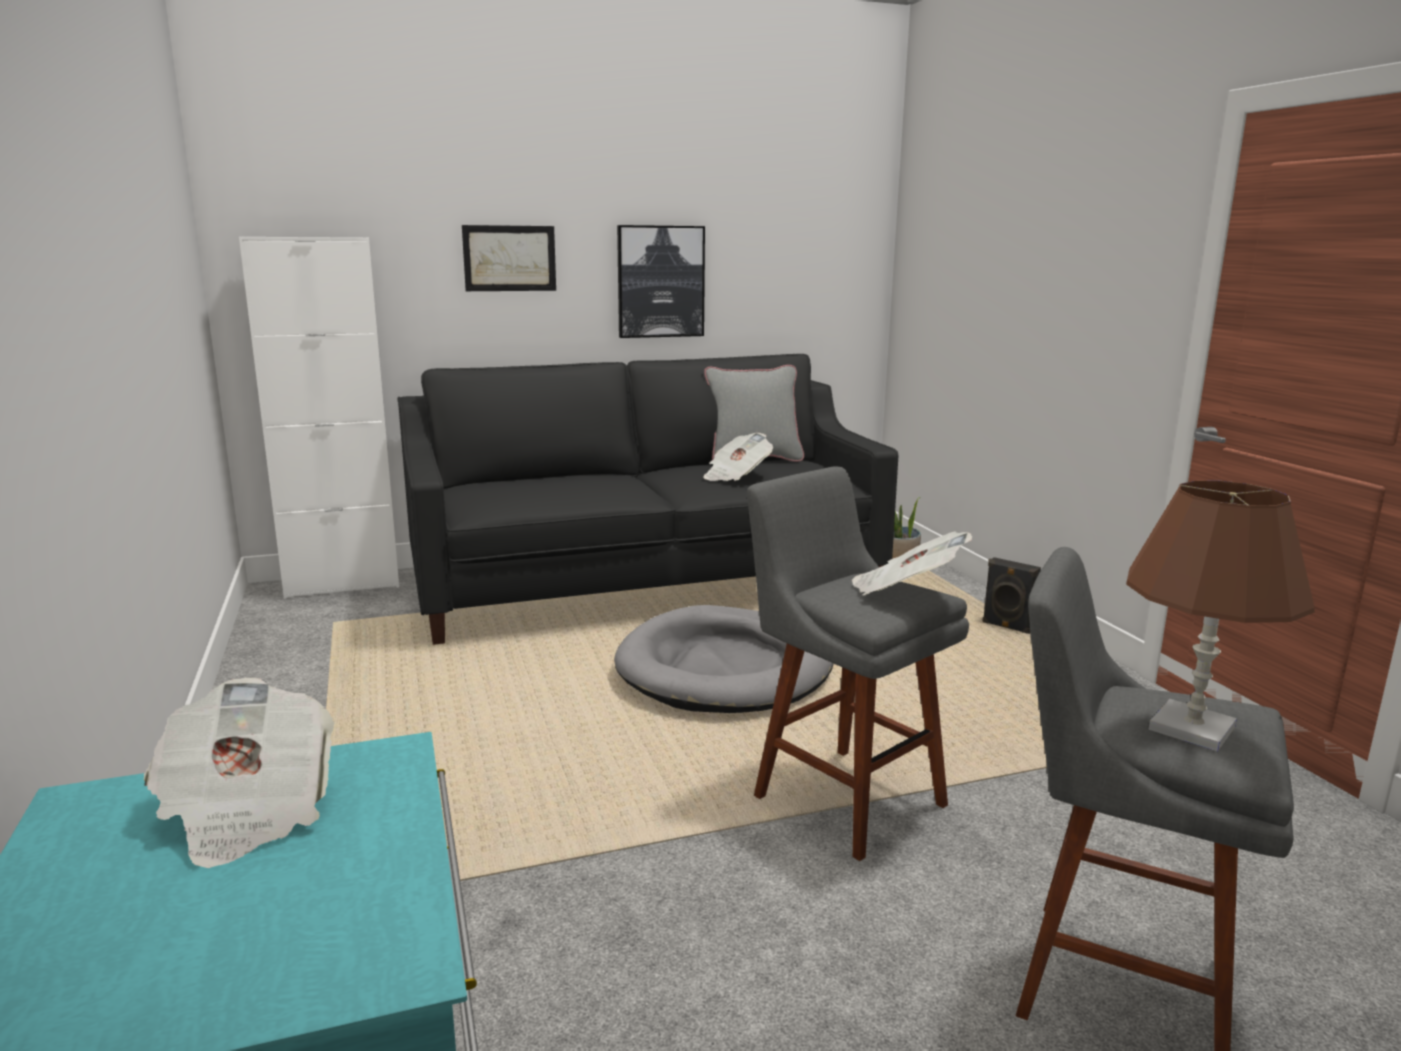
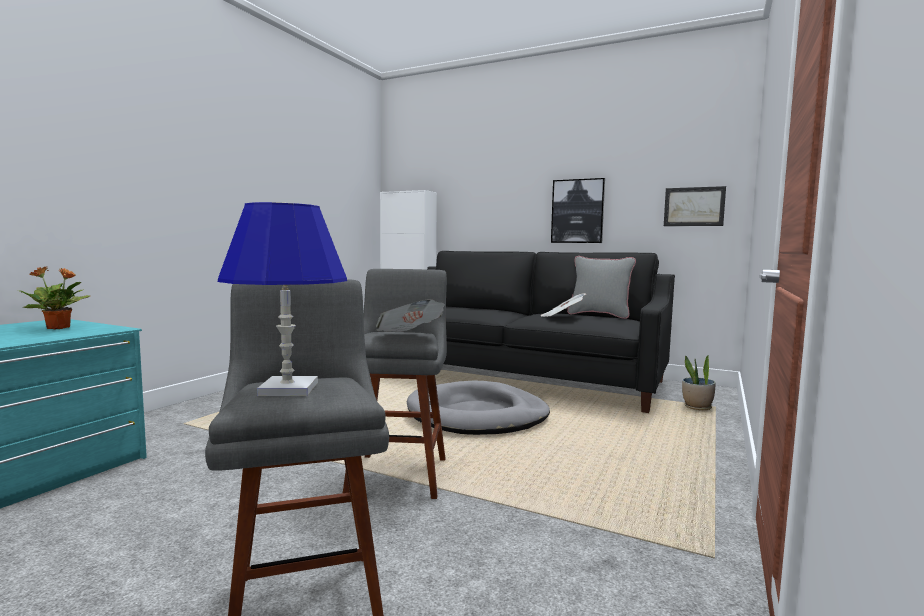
camera: 45 degrees right, 10 degrees down
(247, 810) = (59, 328): newspaper -> potted plant
(509, 258) = (498, 200): picture -> picture (694, 206)
(1007, 627) = (701, 452): black speaker -> none
(1192, 729) = (288, 389): brown table lamp -> blue table lamp

